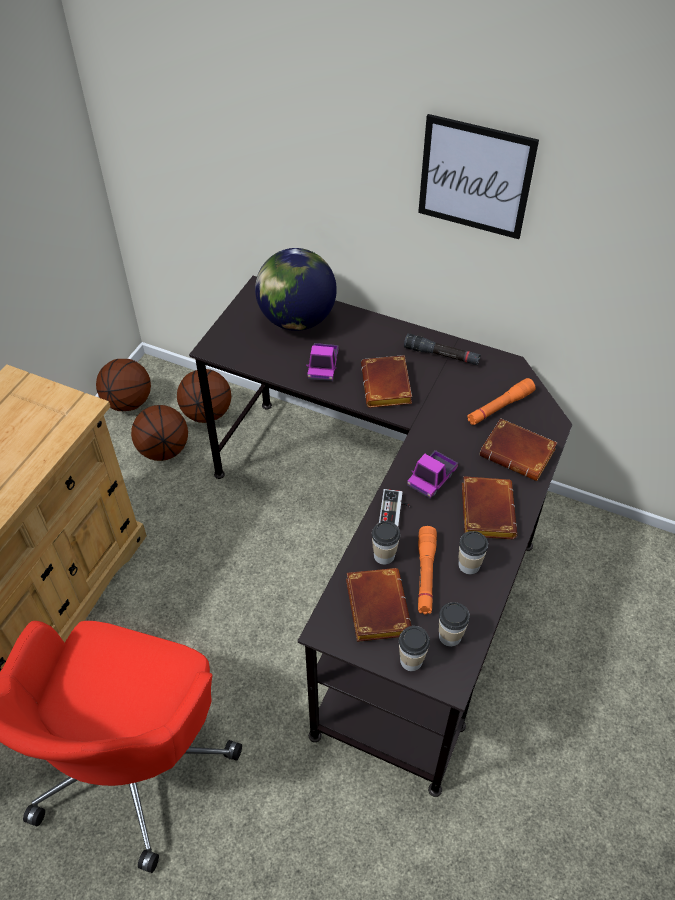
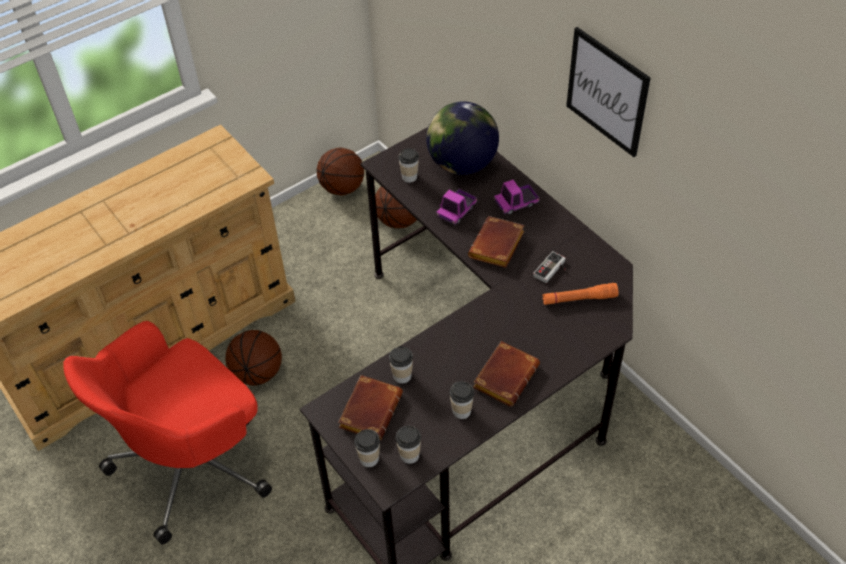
camera: 30 degrees right, 0 degrees up
(163, 450) = (347, 237): basketball -> basketball (257, 372)
(251, 350) = (409, 177): none -> cup
(395, 512) = (433, 347): game controller -> game controller (552, 270)
(425, 574) = (423, 403): orange flashlight -> none
(432, 478) = (480, 334): toy truck -> toy truck (516, 203)
(441, 355) = (561, 237): black flashlight -> none
(519, 453) = (567, 343): brown book -> none

